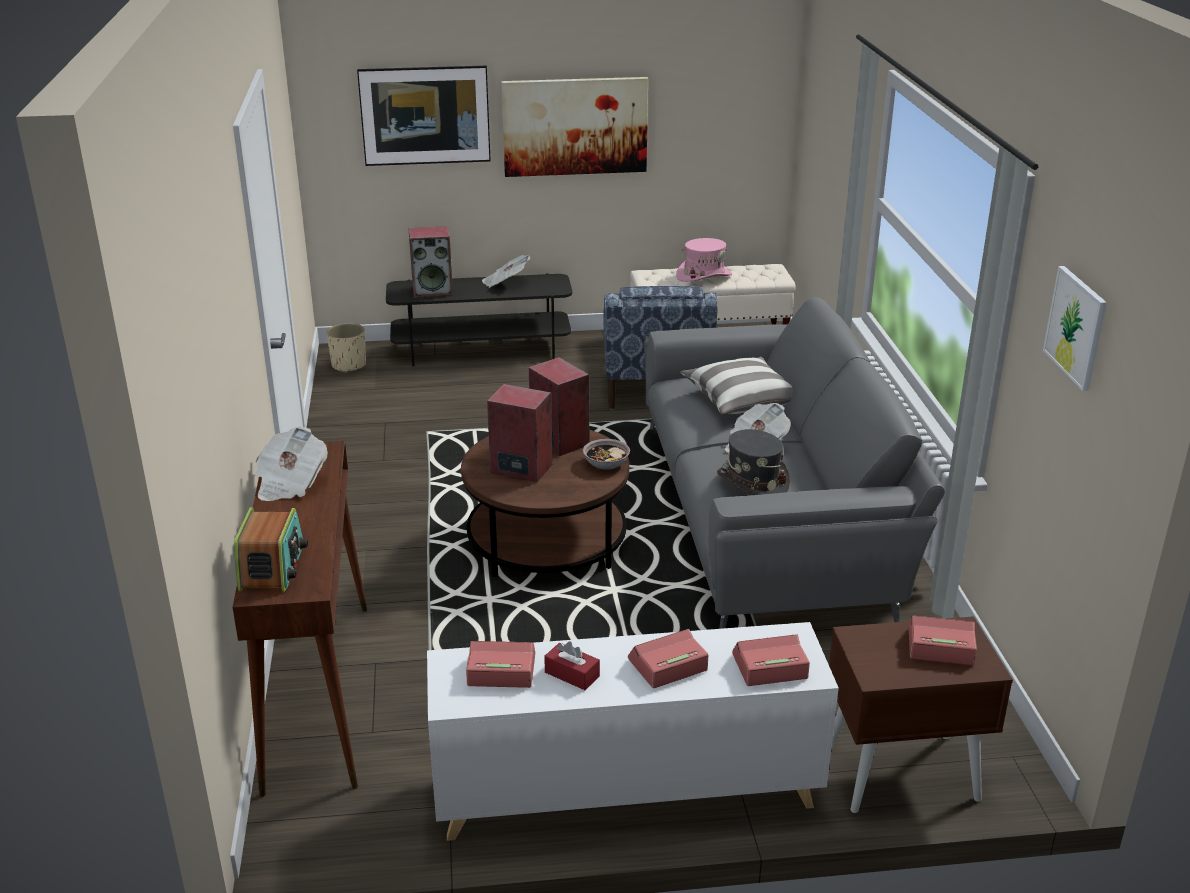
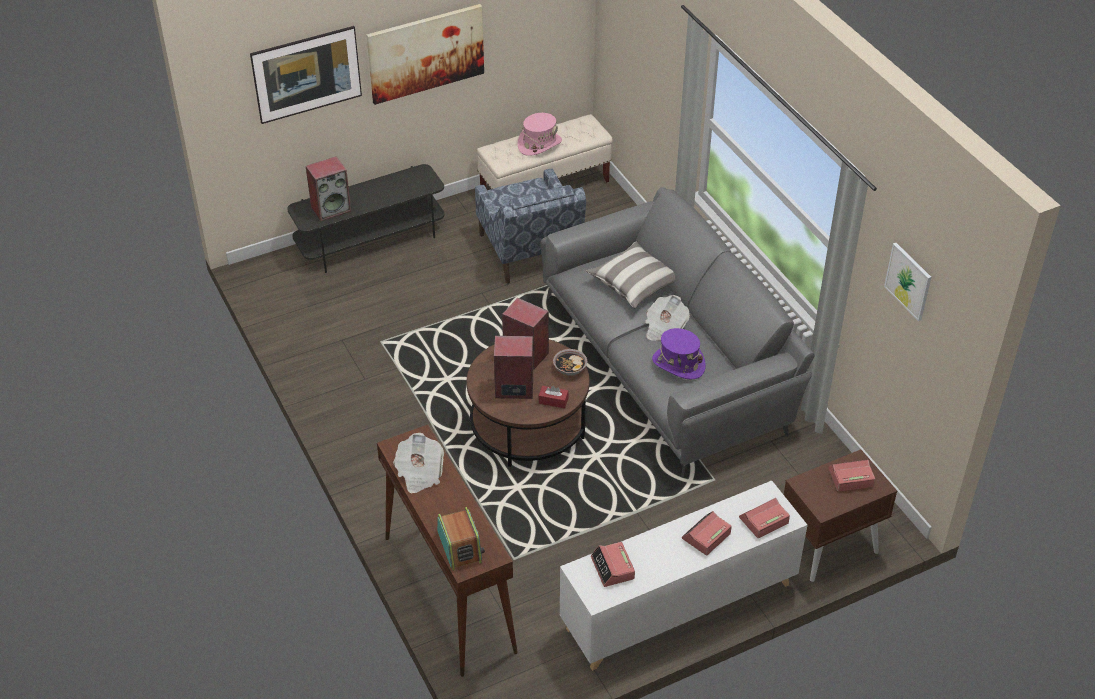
camera: 20 degrees left, 15 degrees up
(349, 365) = (272, 283): beige planter -> none
(501, 671) = (612, 568): alarm clock -> alarm clock turned 90 degrees counterclockwise
(505, 283) = (385, 186): newspaper -> none
(572, 674) = (655, 559): red tissue box -> red tissue box (553, 401)
(752, 482) = (678, 364): grey hat -> purple hat

